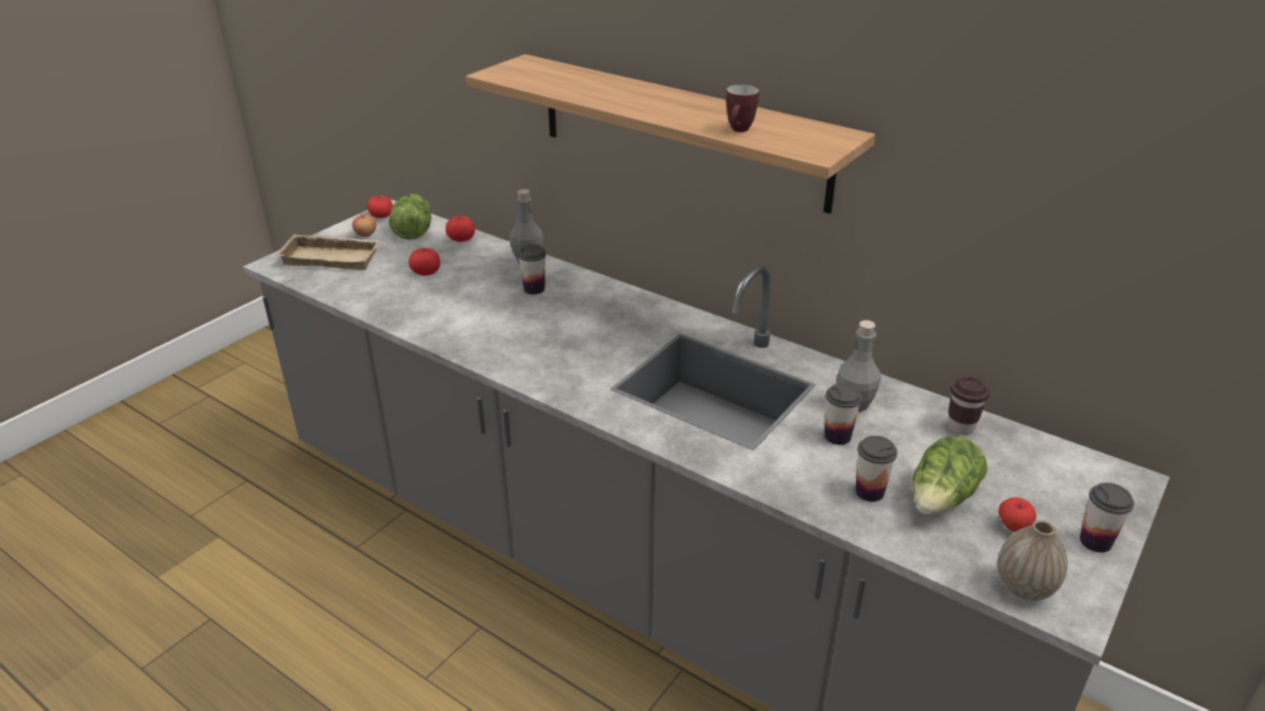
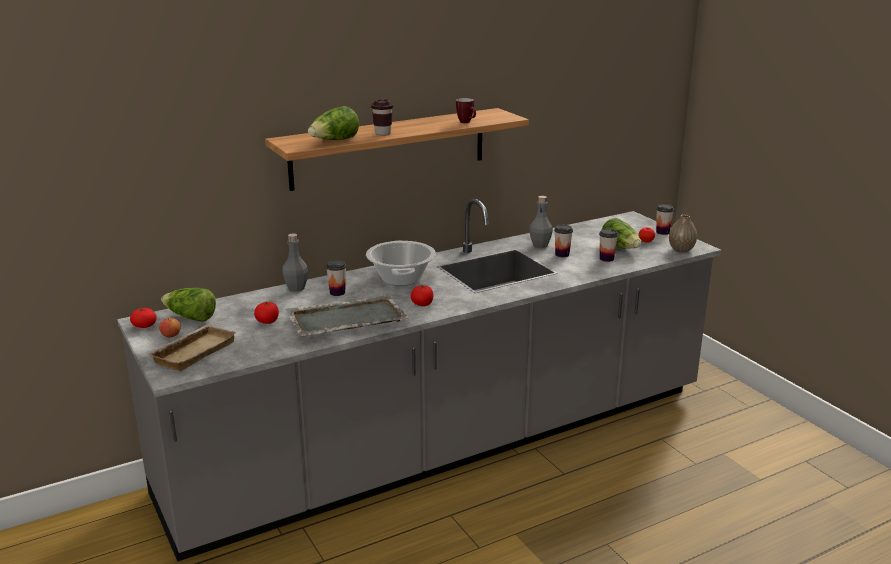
camera: 65 degrees left, 10 degrees down
(459, 317) = (345, 319): none -> grey tray
(461, 239) = (231, 303): tomato -> tomato (422, 304)
(542, 83) = (334, 141): none -> lettuce
(613, 319) = (401, 278): none -> cooking pot
(960, 427) = (575, 232): brown cup -> brown cup (383, 133)

